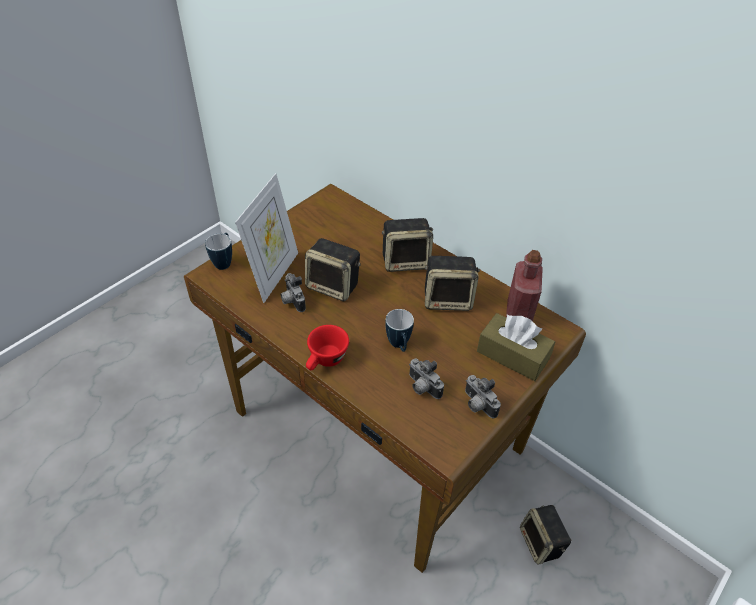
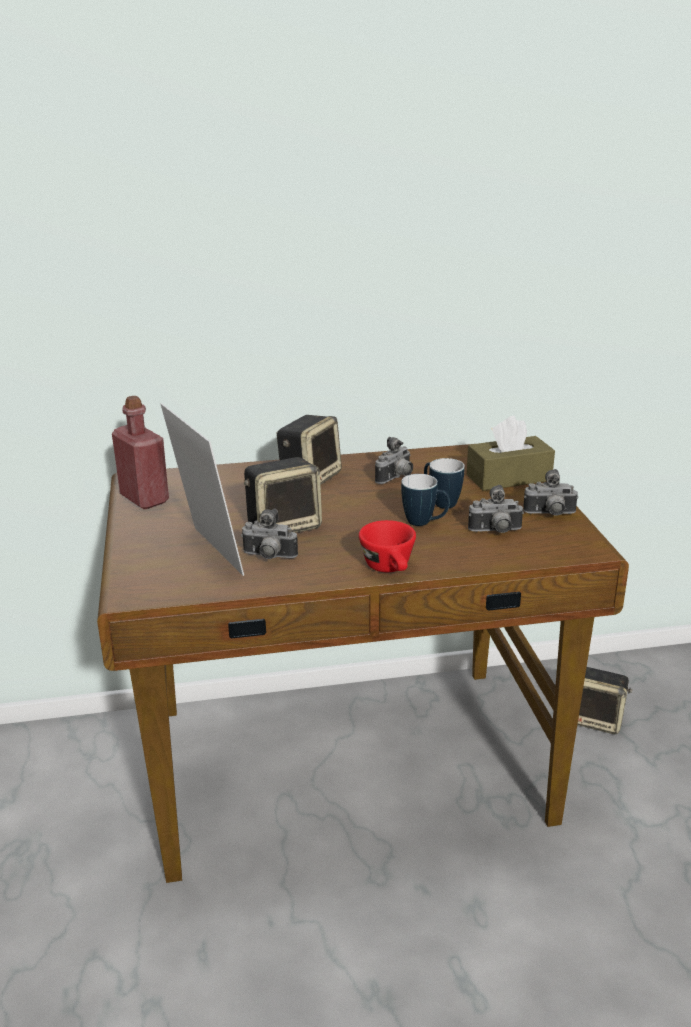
camera: 50 degrees left, 20 degrees down
(224, 262) = (128, 577): mug -> mug (440, 502)
(448, 299) = (396, 478): speaker -> camera
(518, 314) = (462, 457): red bottle -> red bottle (144, 499)

